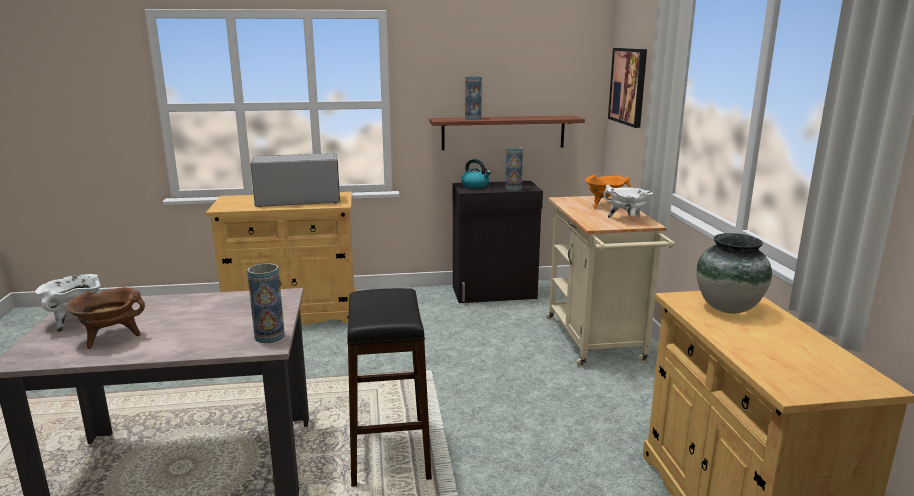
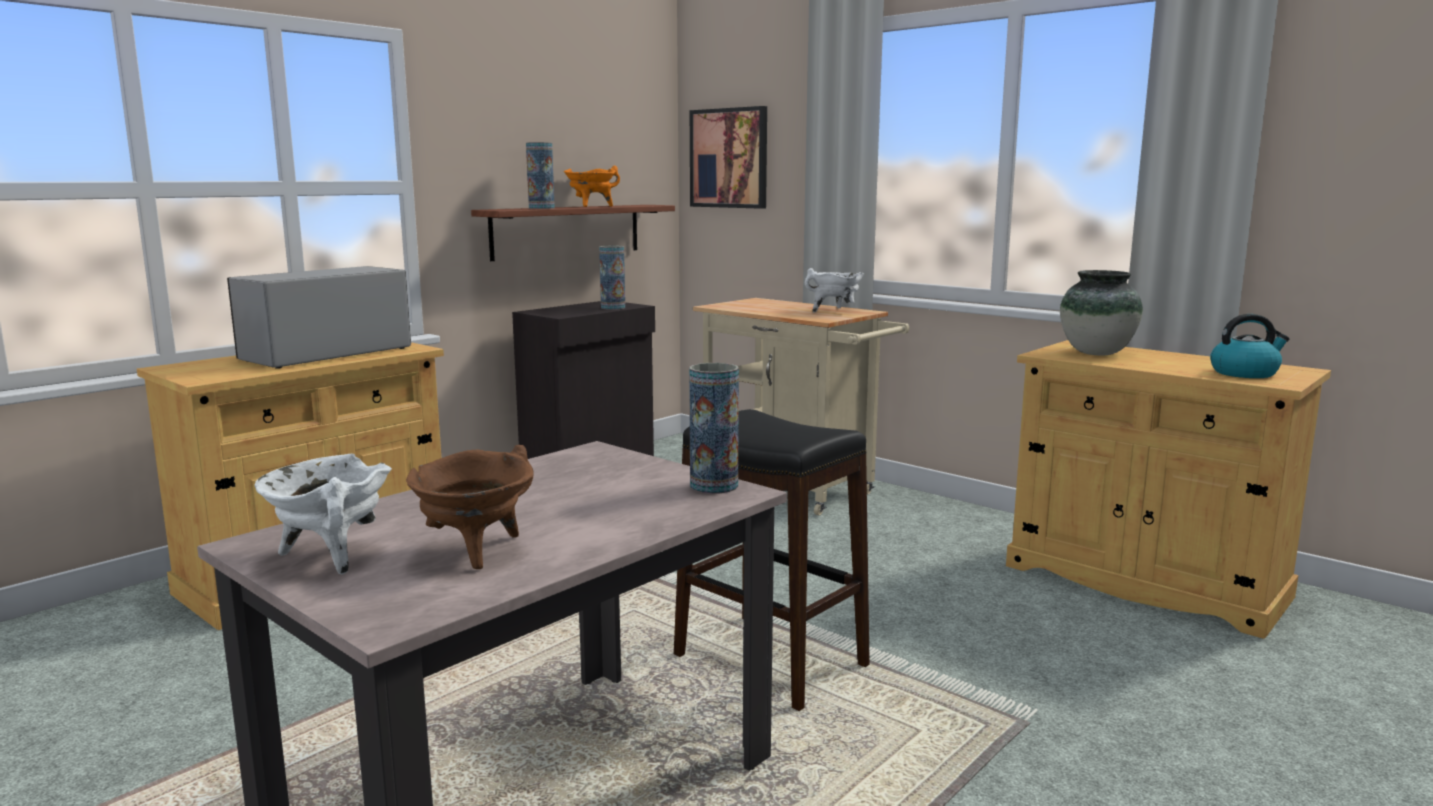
camera: 40 degrees left, 5 degrees down
(475, 186) = (556, 311): kettle -> kettle (1245, 373)
(604, 206) = (777, 305): orange cooking pot -> orange cooking pot (591, 206)

